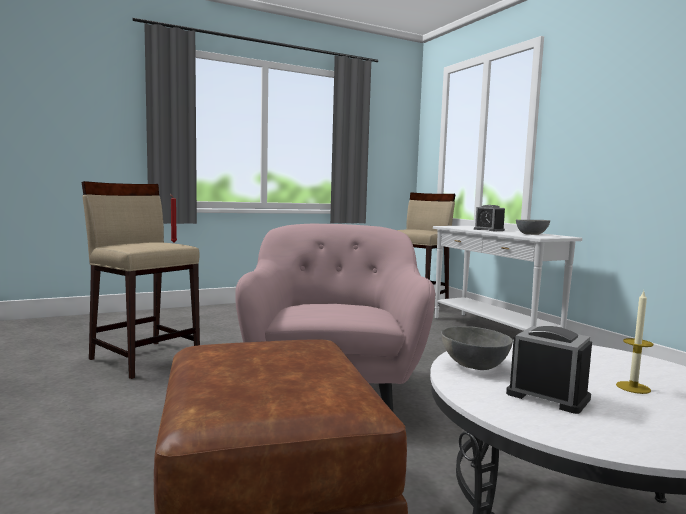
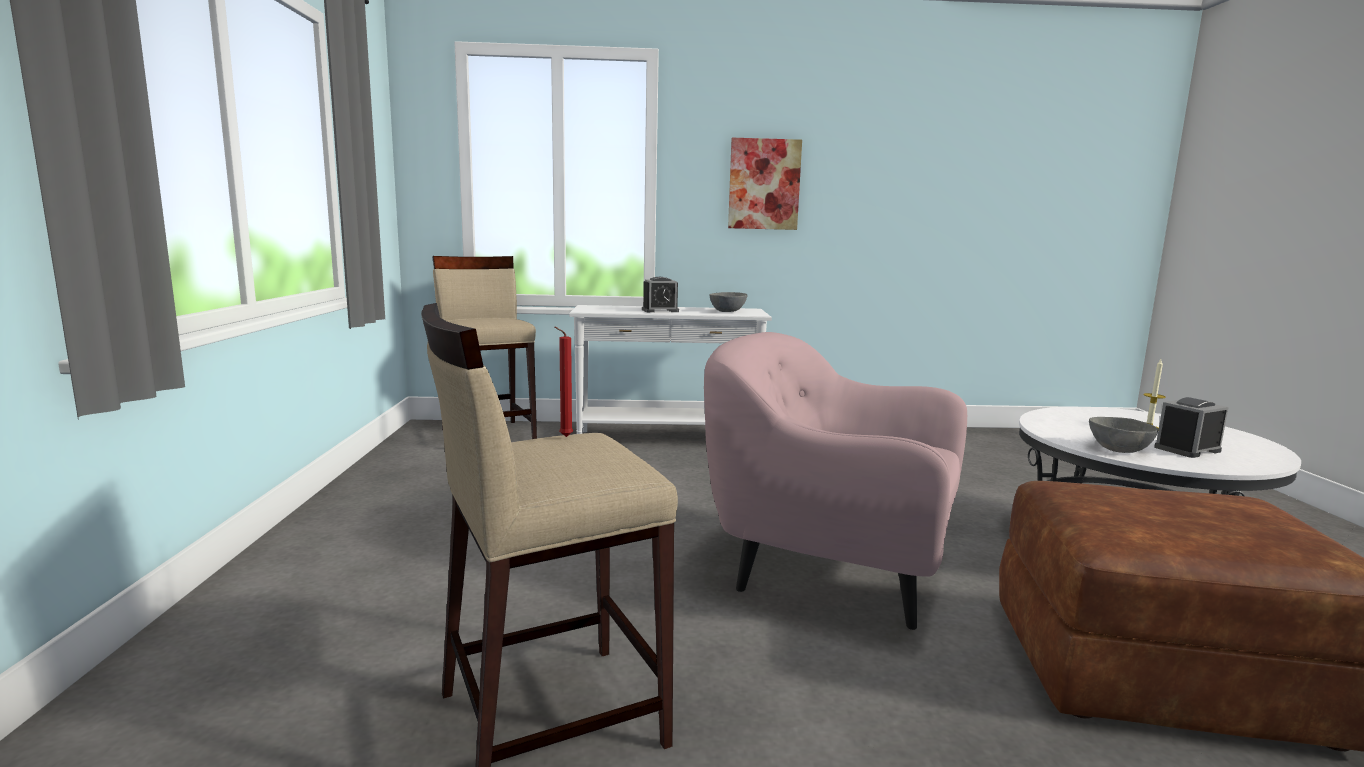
camera: 65 degrees left, 5 degrees up
(613, 127) = (764, 184): none -> picture

